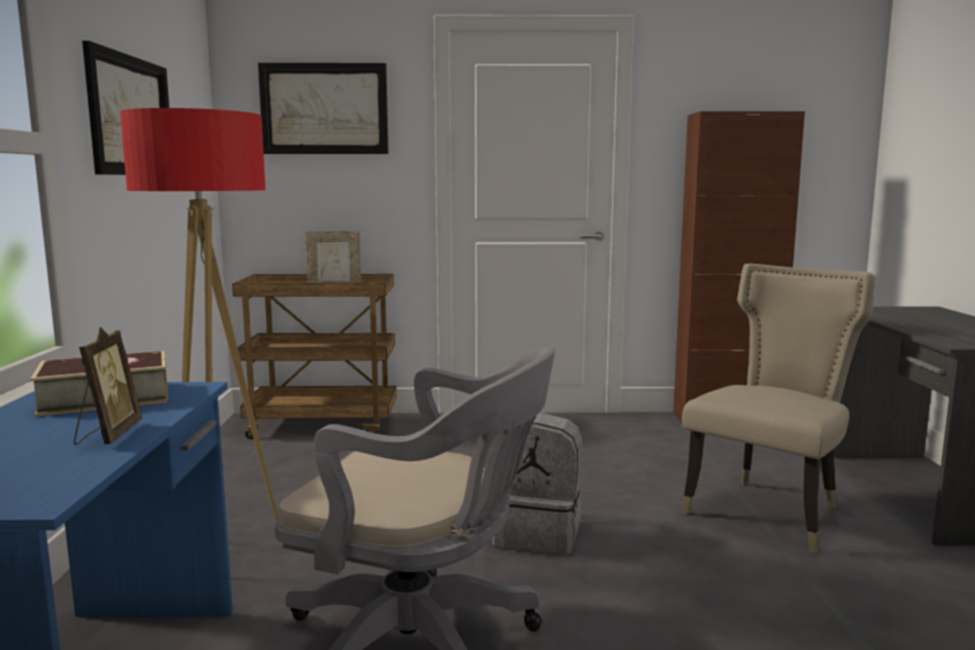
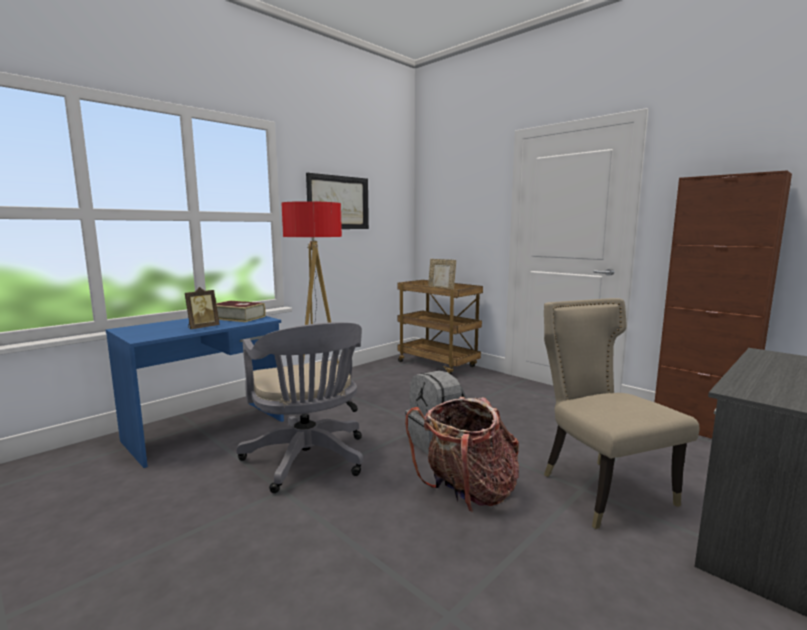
camera: 45 degrees right, 0 degrees up
(324, 109) = (458, 191): picture -> none
(689, 578) = (467, 493): none -> backpack
(770, 510) = (600, 488): beige chair -> beige chair turned 105 degrees counterclockwise

